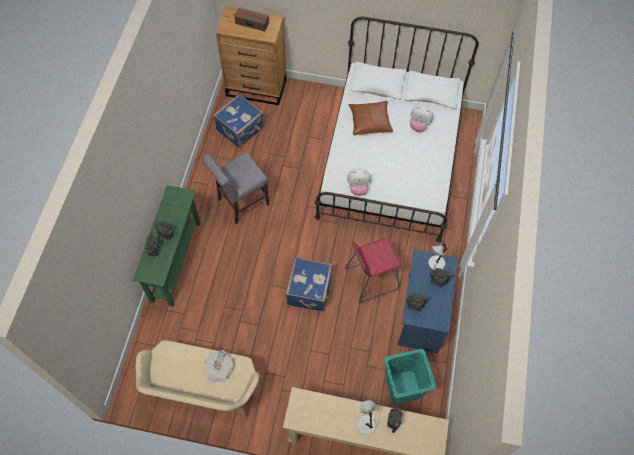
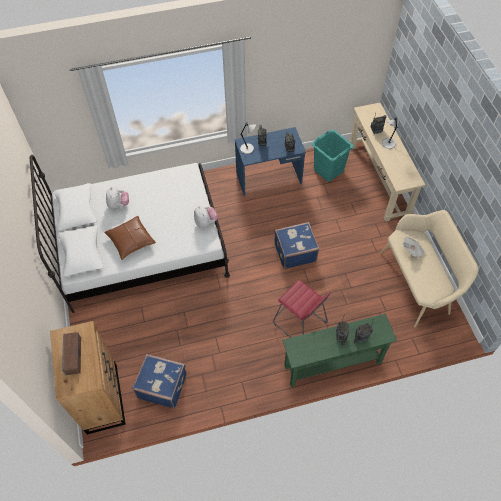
camera: 115 degrees left, 5 degrees down
(240, 203) = (246, 342): grey chair -> none
(371, 279) = (260, 217): red stool -> red stool (300, 323)

